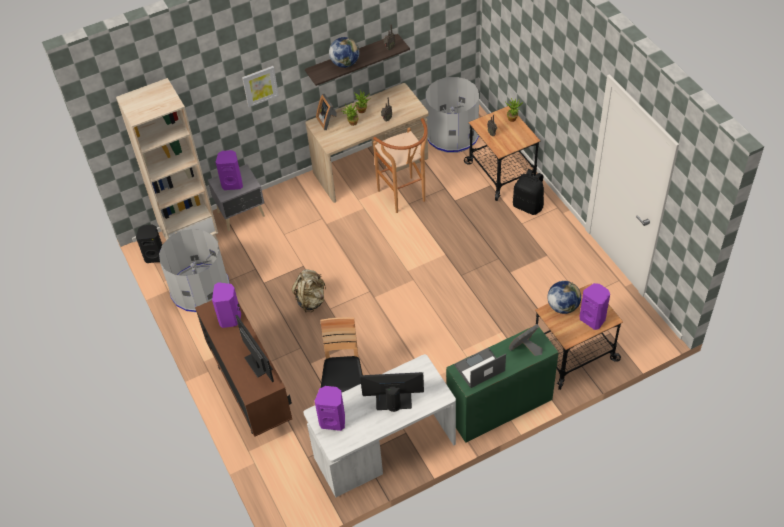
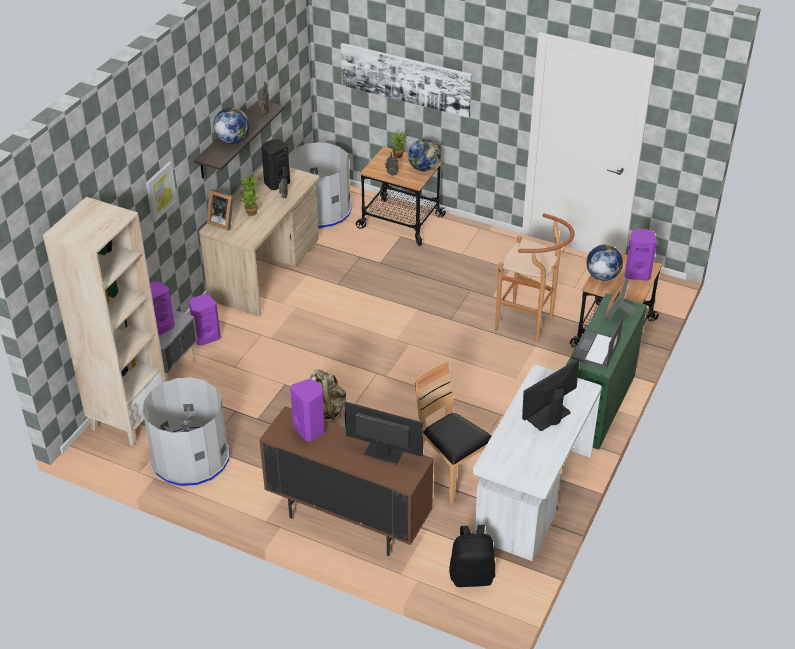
camera: 40 degrees left, 10 degrees down
(155, 256) = (104, 453): black speaker -> black speaker (276, 183)
(333, 420) = (510, 461): purple speaker -> purple speaker (206, 337)
(404, 198) = (329, 281): brown stool -> brown stool (530, 325)
(520, 140) = (424, 168): none -> globe
(528, 206) = (453, 237): black backpack -> black backpack (472, 576)
(529, 60) = (405, 79): none -> picture

